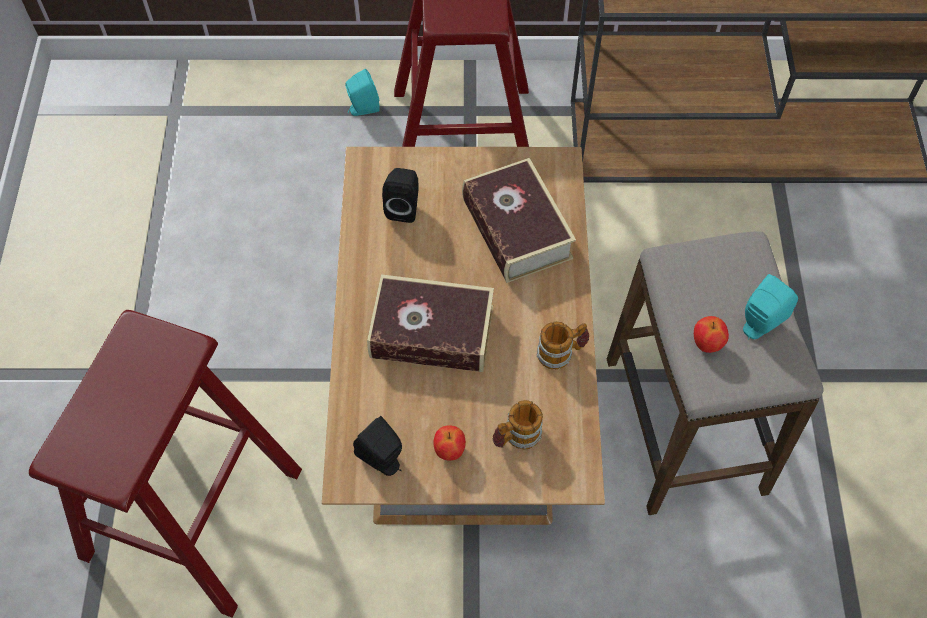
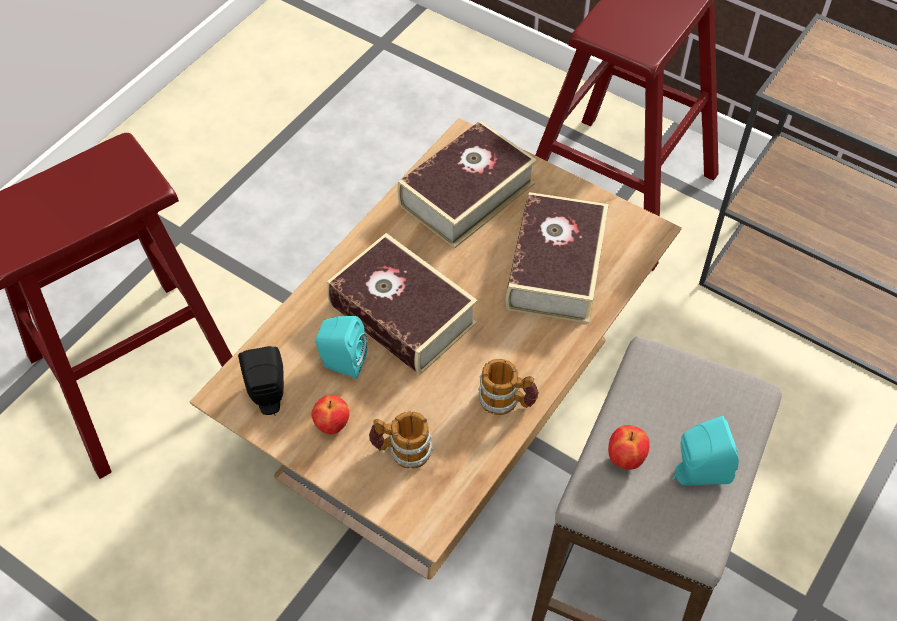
camera: 35 degrees right, 5 degrees down
(362, 109) = (544, 118): turquoise speaker -> turquoise speaker (341, 363)
(404, 207) = (466, 194): black speaker -> book

